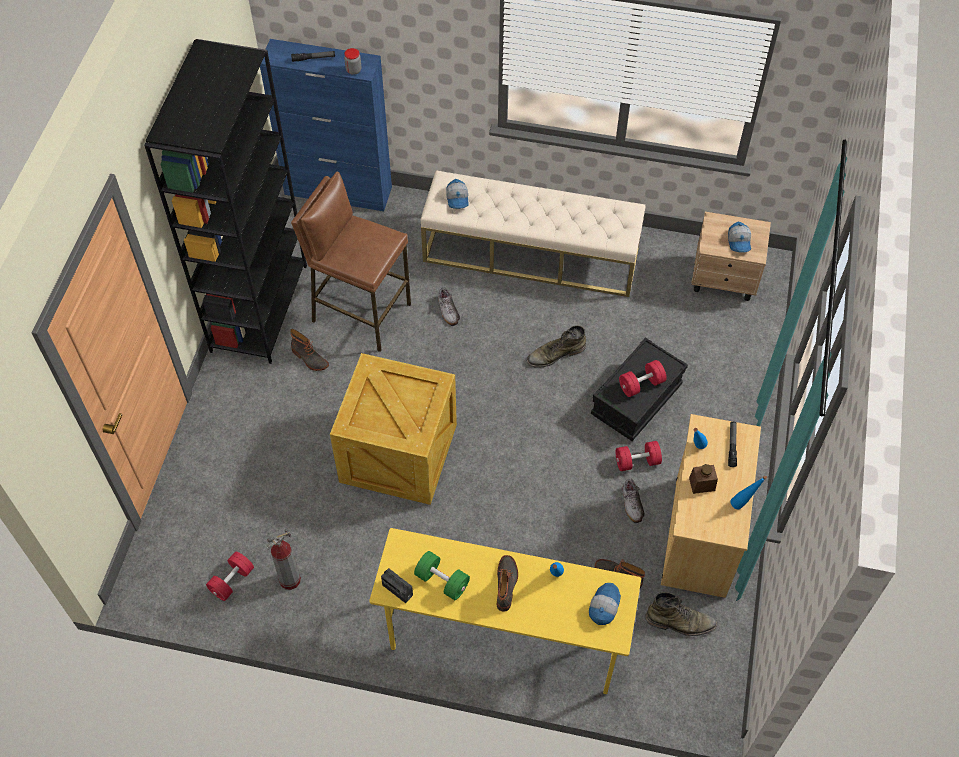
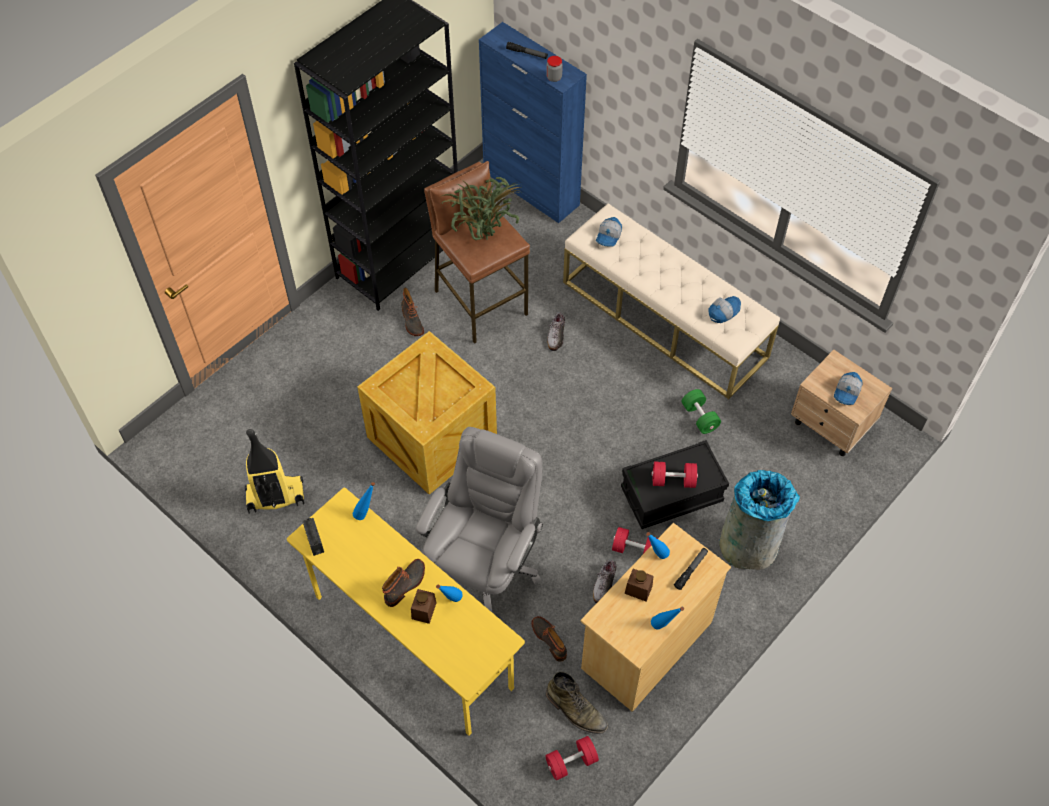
camera: 30 degrees right, 0 degrees up
(232, 581) = (230, 474): red dumbbell -> red dumbbell (571, 762)
(289, 580) = (275, 497): fire extinguisher -> vacuum cleaner
(361, 245) = (482, 237): none -> potted plant
(427, 540) = (366, 513): none -> blue bottle
(442, 581) = (355, 553): green dumbbell -> green dumbbell (699, 417)
(521, 542) = (484, 566): none -> grey office chair
(538, 598) = (424, 610): none -> brown jar
(555, 354) = (625, 419): green boot -> none
(603, 606) = (474, 648): cap -> cap (723, 311)
(726, 411) = (749, 546): none -> grey trash can

